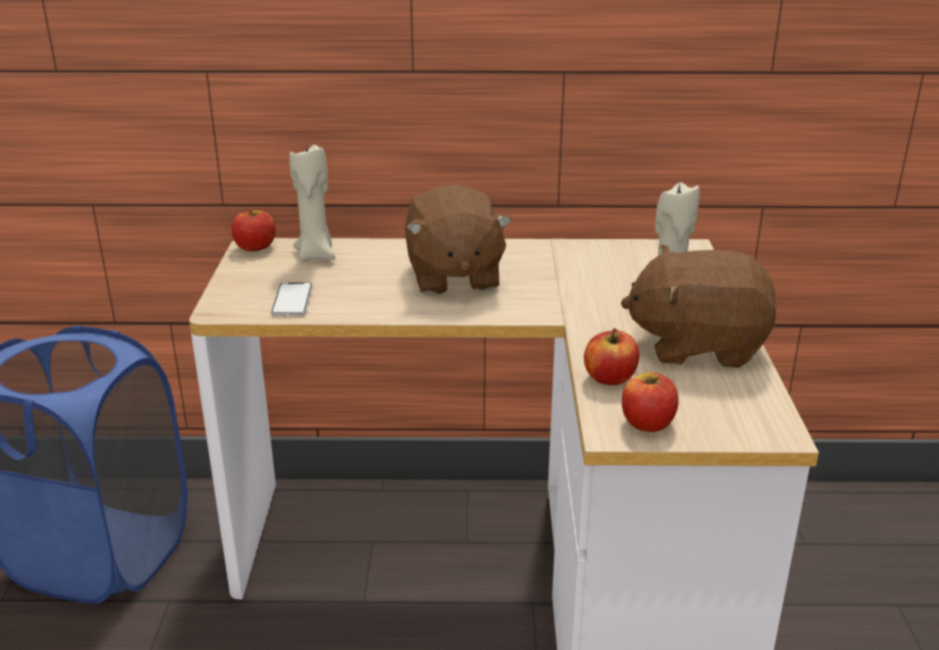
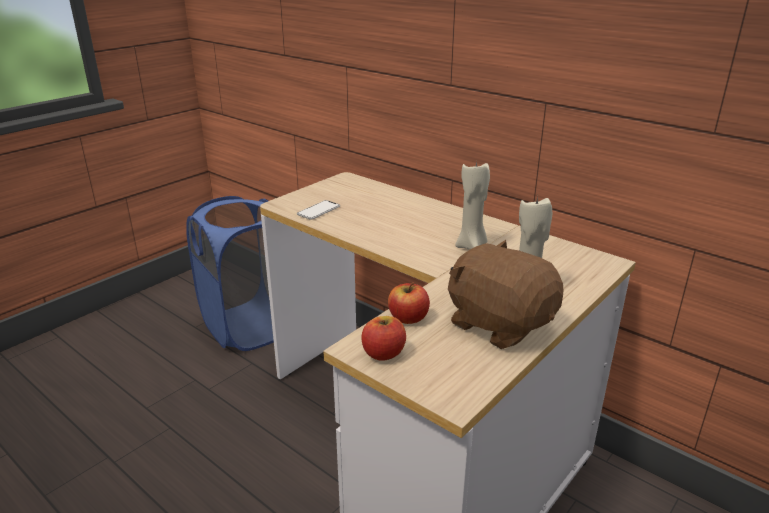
camera: 40 degrees right, 0 degrees up
(255, 247) = (347, 179): apple -> none
(316, 255) = (368, 192): beige candle -> beige candle (471, 246)
(453, 277) = (419, 227): brown plush toy -> none

